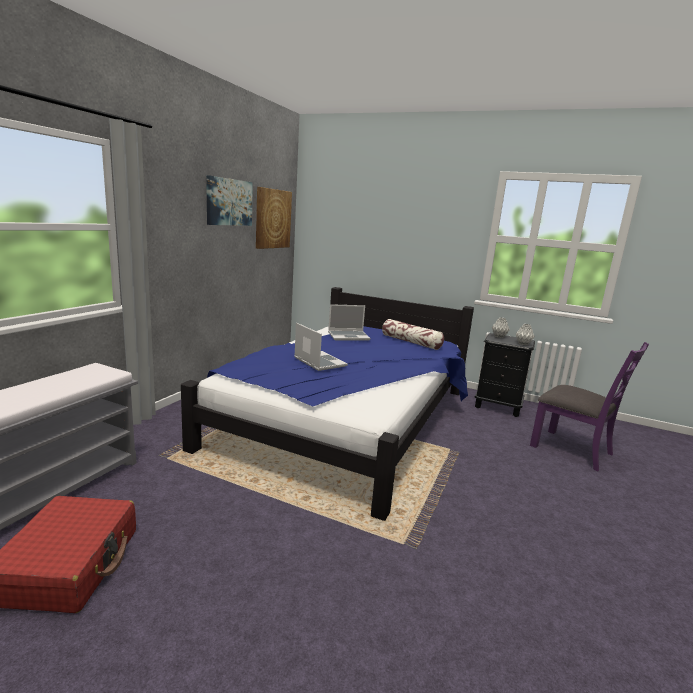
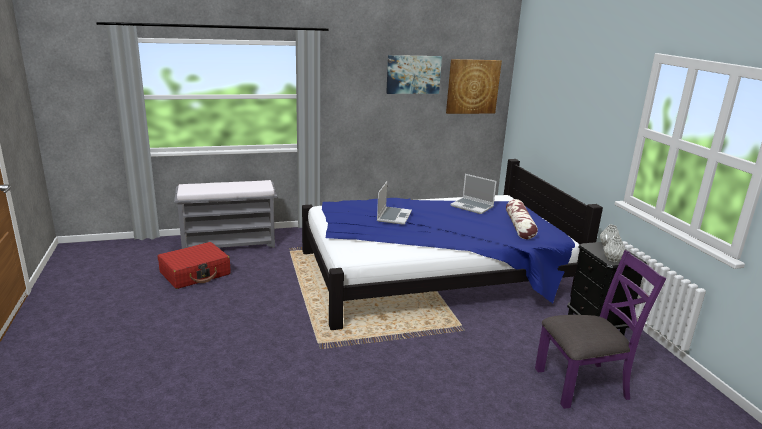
camera: 50 degrees right, 5 degrees up
(572, 449) = (582, 384): purple chair -> purple chair turned 105 degrees counterclockwise

